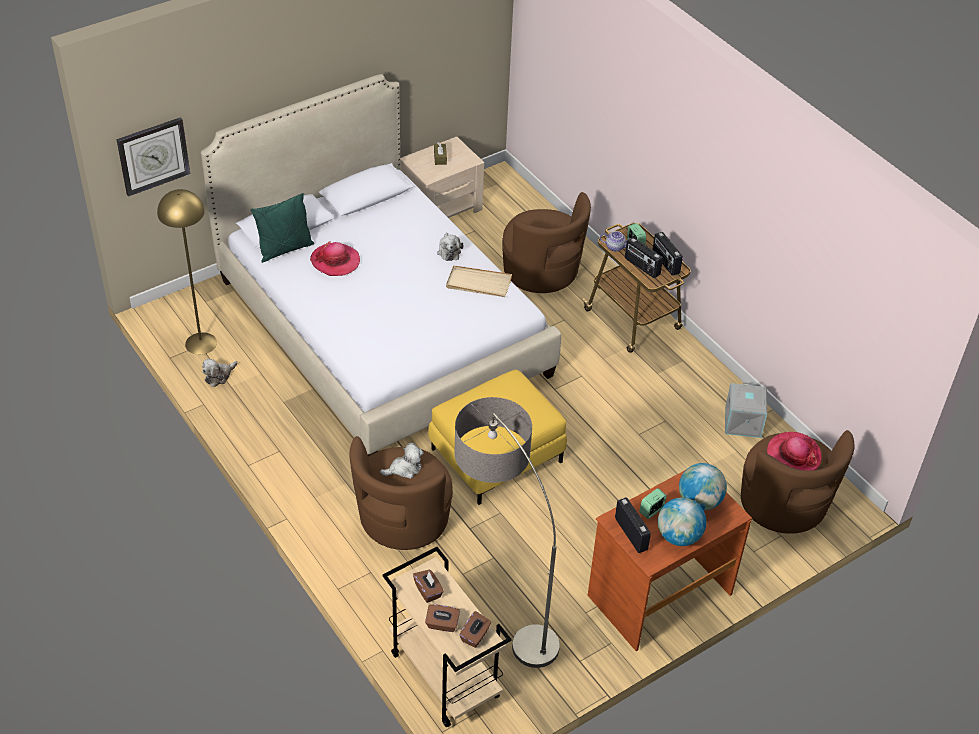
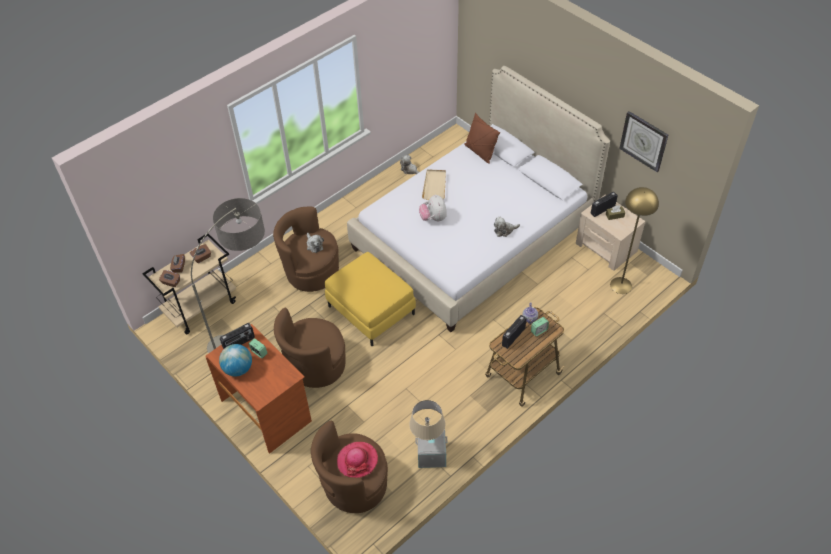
camera: 85 degrees right, 5 degrees up
(153, 156) = (479, 49): wall clock -> wall clock (644, 141)
(200, 343) = (434, 156): yellow floor lamp -> yellow floor lamp (621, 285)
(285, 249) = (480, 152): green pillow -> brown pillow
(335, 261) = (475, 176): hat -> none
(405, 316) = (433, 218): none -> plush toy
(478, 283) = (475, 250): beige tray -> beige tray (434, 186)
(542, 272) = (557, 314): brown armchair -> brown armchair (315, 365)
(665, 263) = (522, 351): radio -> radio (602, 209)
(699, 501) = (269, 379): globe -> none
(750, 398) = (427, 440): none -> beige table lamp

